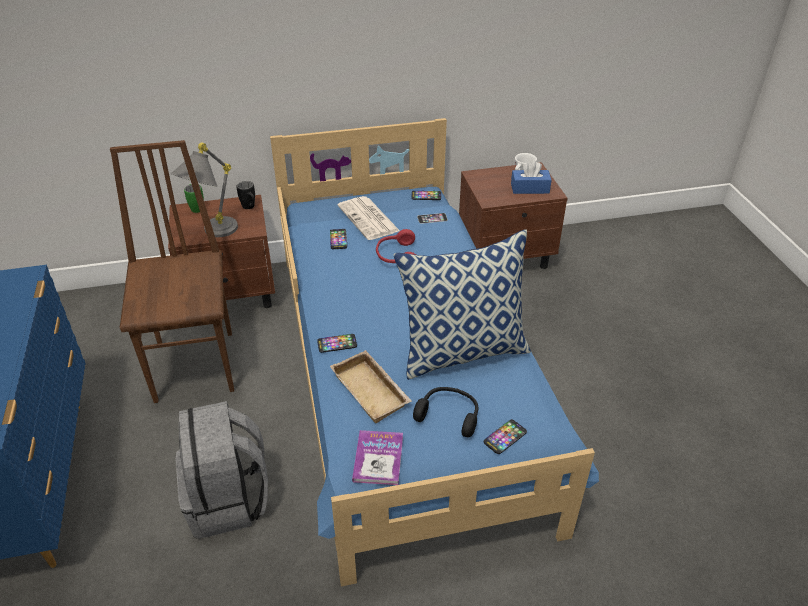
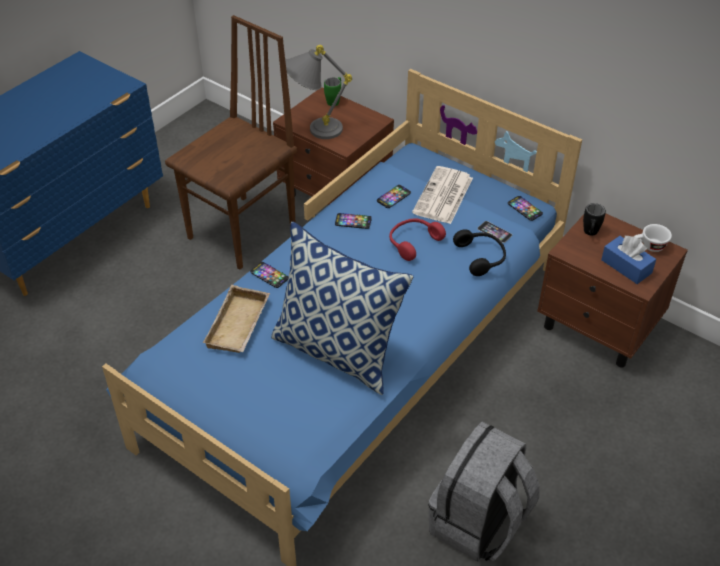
camera: 50 degrees right, 5 degrees up
(228, 500) = (143, 338): grey backpack -> grey backpack (478, 524)
(250, 208) = (369, 126): black mug -> black mug (590, 234)
(378, 458) = (175, 370): book -> none
(449, 415) = (256, 384): black headphones -> black headphones (481, 257)
(505, 437) = (265, 431): phone -> phone (353, 221)

